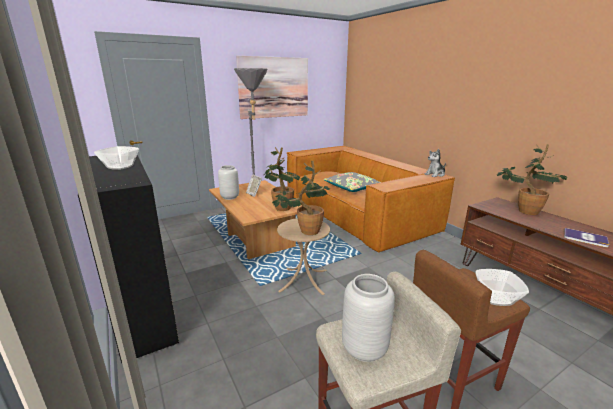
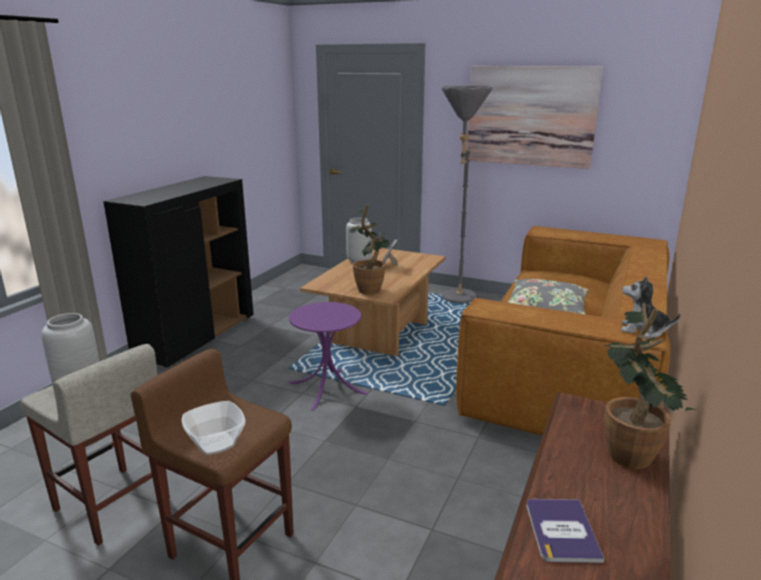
camera: 55 degrees right, 0 degrees up
(121, 167) = (184, 189): bowl -> none
(303, 280) = (328, 388): beige side table -> purple side table
(305, 231) = (317, 318): potted plant -> none

